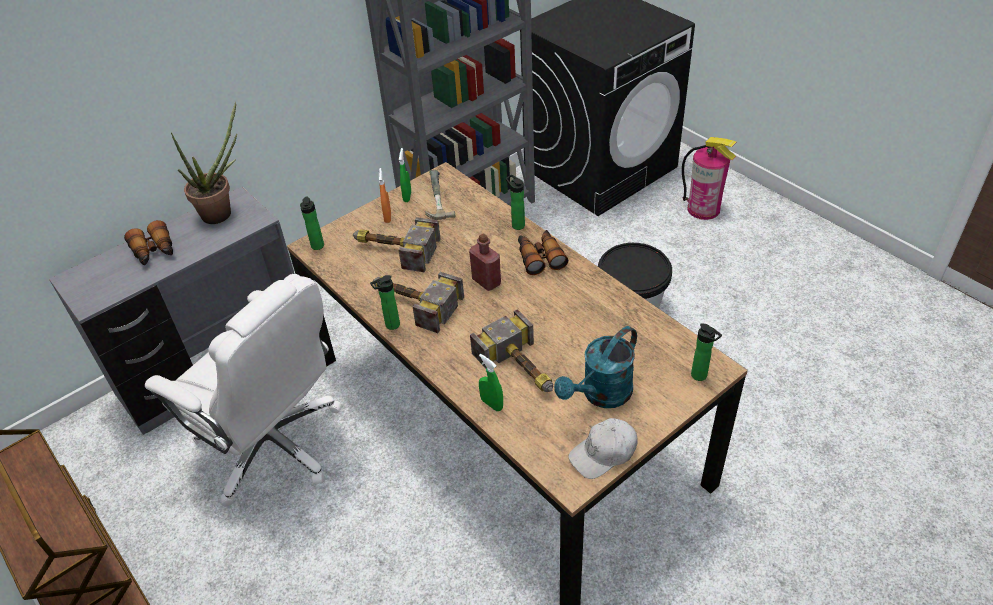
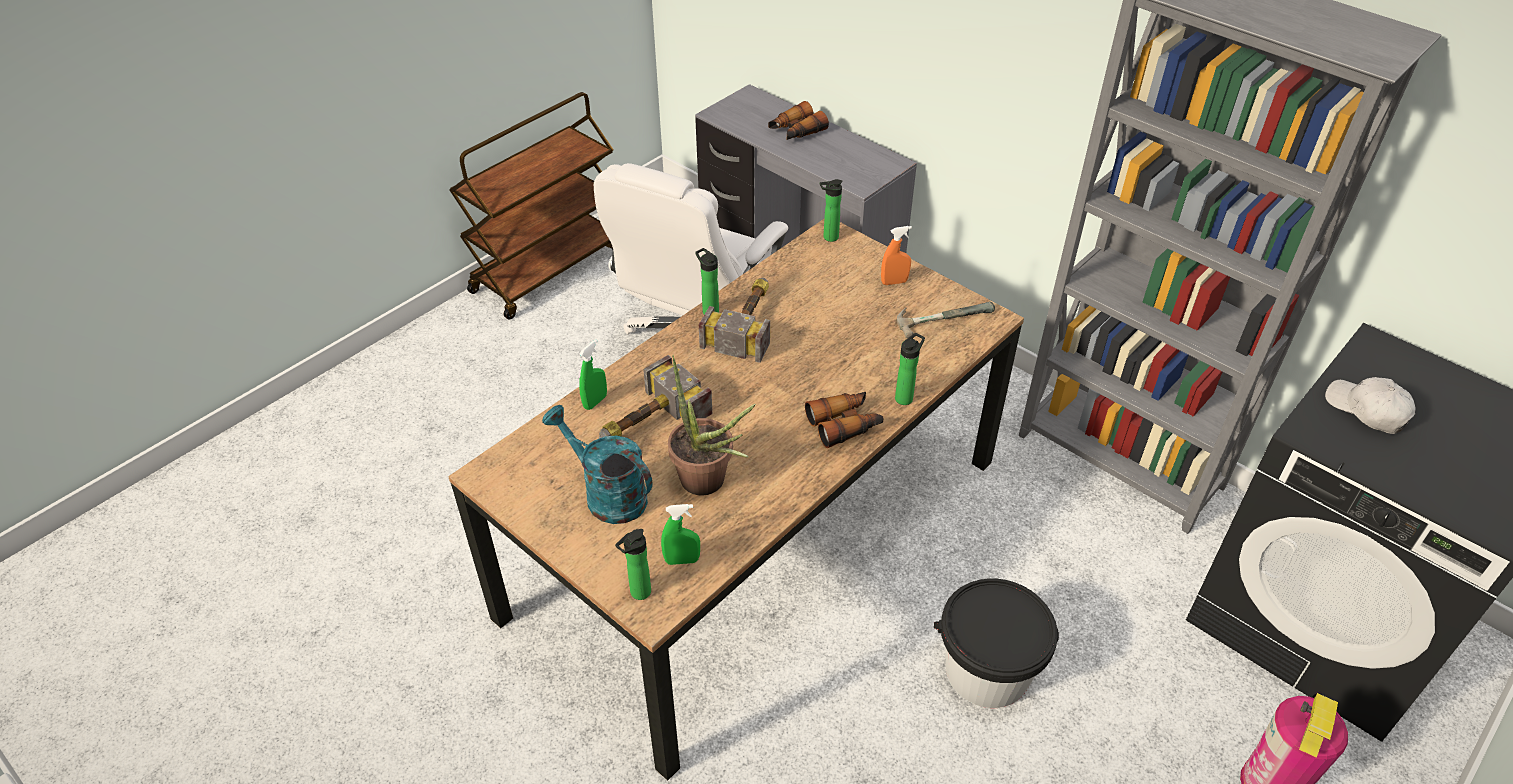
camera: 80 degrees right, 0 degrees up
(223, 212) = (867, 159): potted plant -> potted plant (709, 485)
(393, 249) = (835, 295): hammer -> none
(407, 196) = (938, 292): green spray bottle -> green spray bottle (682, 560)
(486, 281) = (790, 379): red bottle -> none
(604, 453) = (522, 499): white cap -> white cap (1366, 410)

